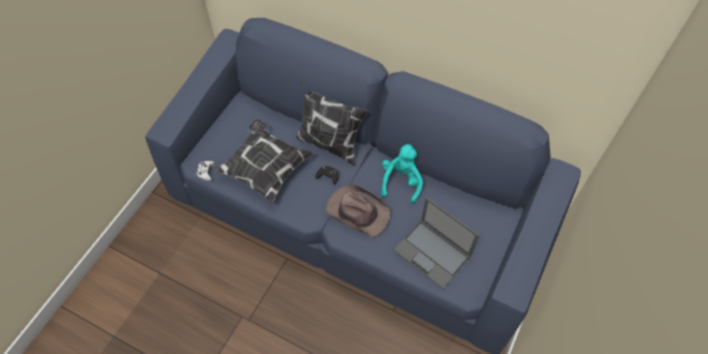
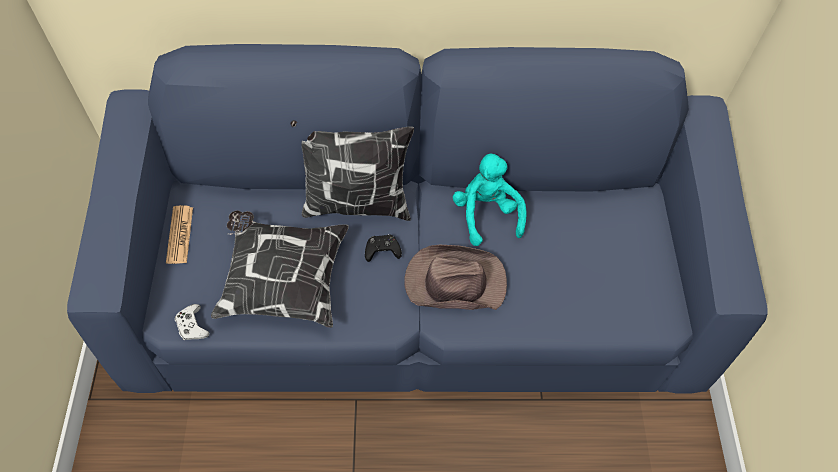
camera: 30 degrees left, 0 degrees up
(226, 121) = (180, 235): none -> newspaper
(433, 253) = (589, 293): laptop -> none

